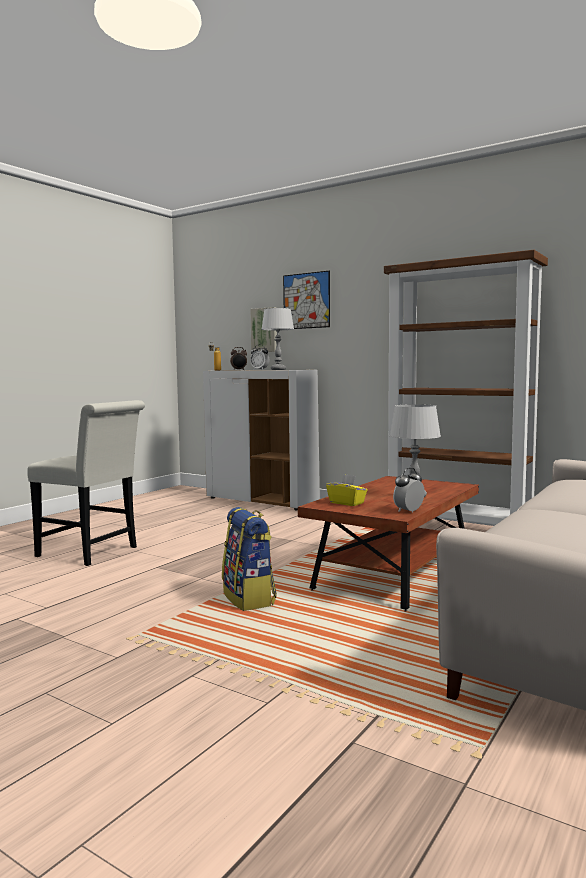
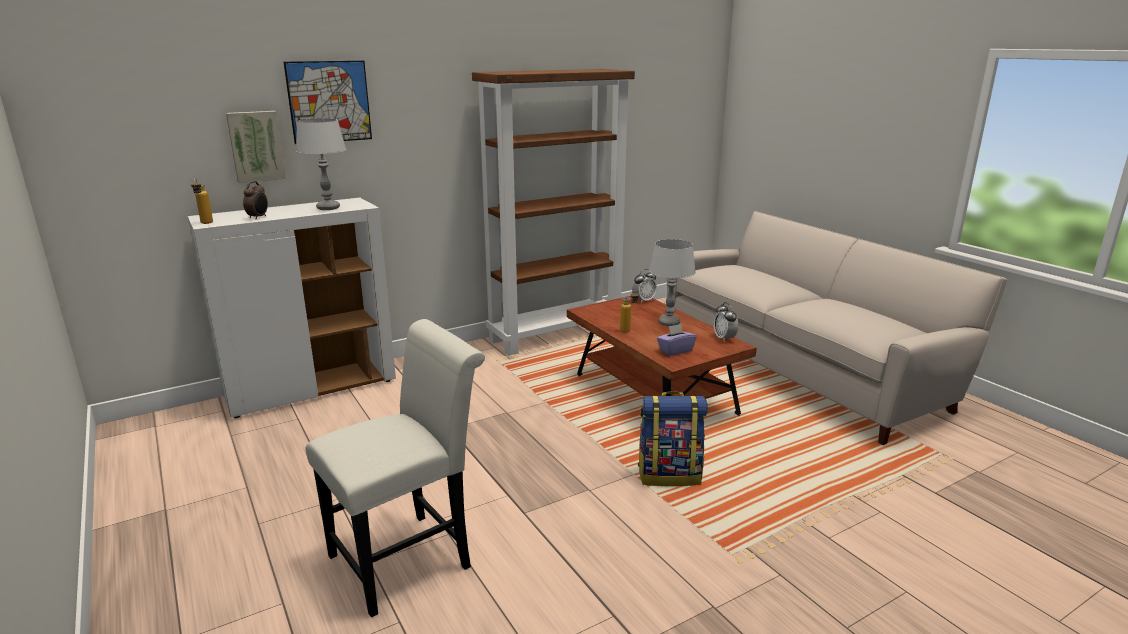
camera: 65 degrees left, 15 degrees up
(260, 370) = (283, 210): alarm clock -> alarm clock (643, 300)
(347, 503) = (675, 350): yellow tissue box -> purple tissue box
(371, 490) = (629, 330): none -> bottle

